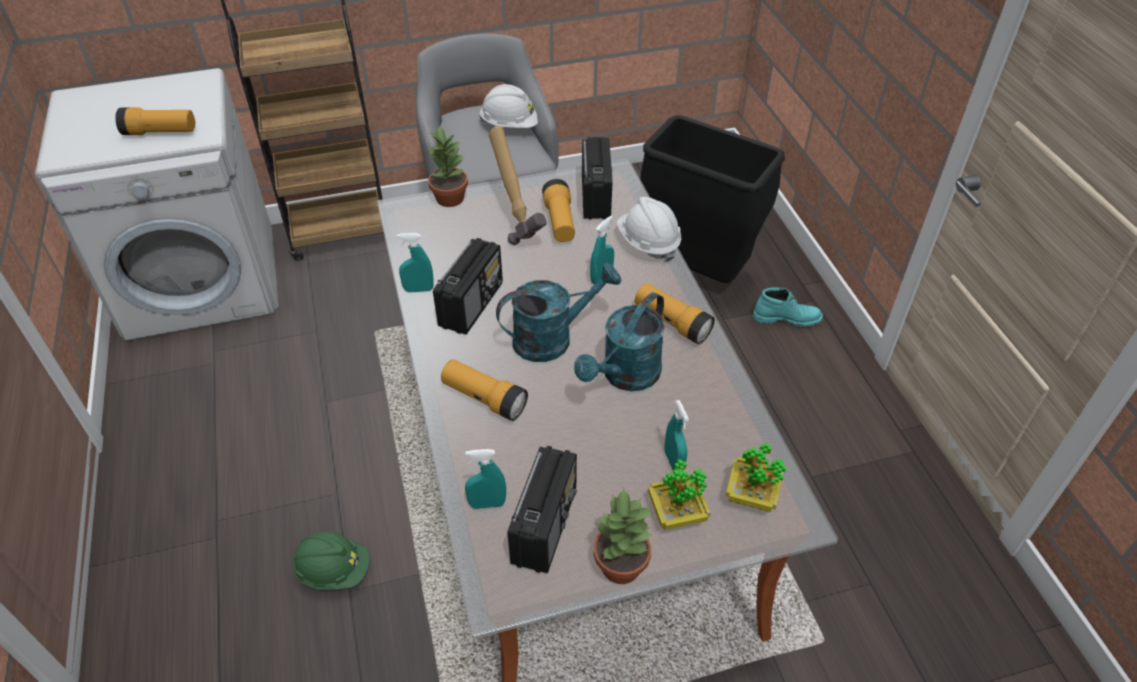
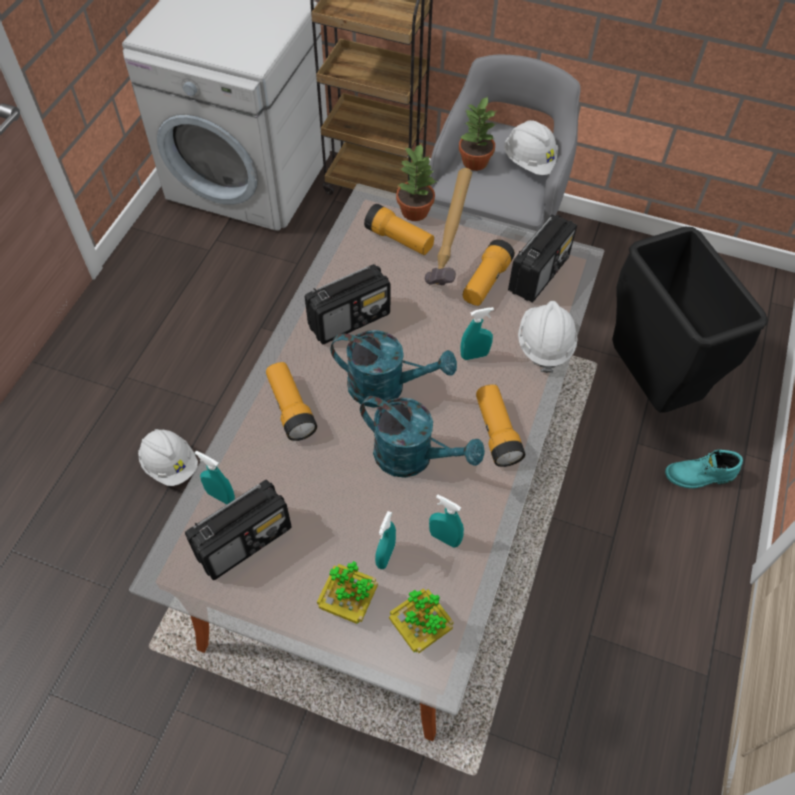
camera: 35 degrees right, 10 degrees up
(160, 132) = (227, 45): flashlight -> flashlight (399, 239)
(333, 570) = (170, 464): green hard hat -> white hard hat
(418, 289) = (321, 283): turquoise spray bottle -> turquoise spray bottle (444, 538)
(620, 567) = (268, 613): potted plant -> potted plant (474, 162)
(625, 377) = (413, 457): turquoise watering can -> turquoise watering can turned 135 degrees counterclockwise
(787, 318) = (699, 477): turquoise boot -> turquoise boot turned 135 degrees clockwise

